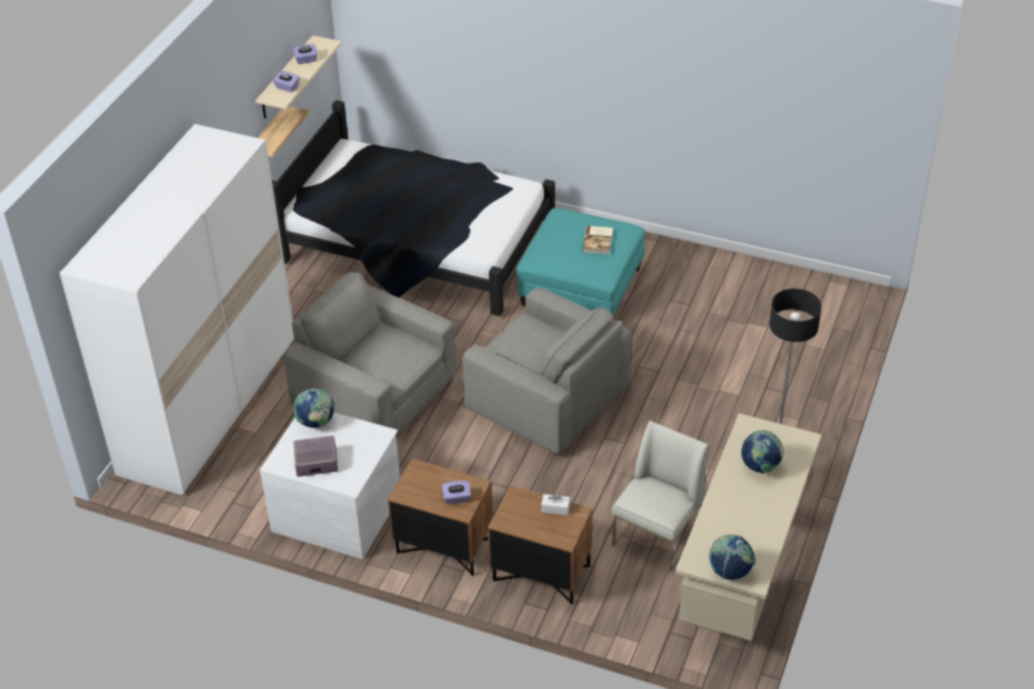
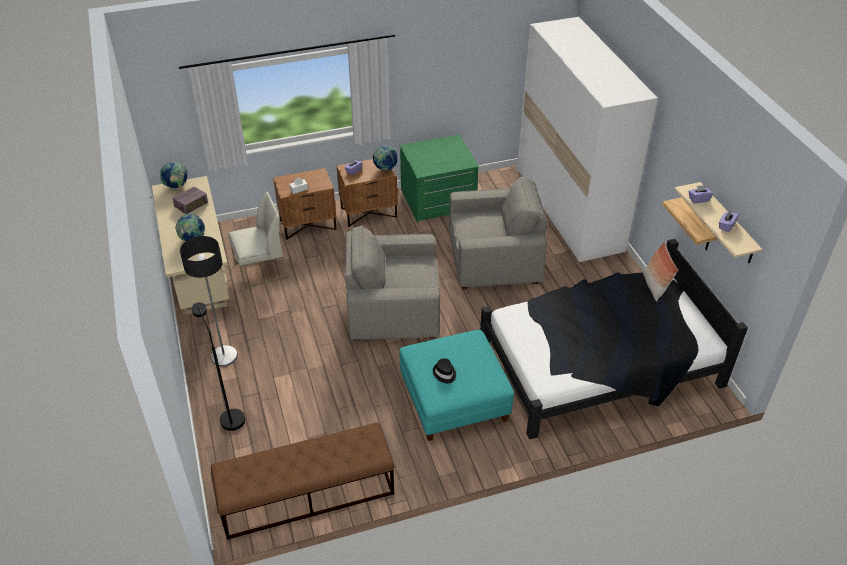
camera: 140 degrees right, 0 degrees up
(316, 423) = (460, 161): globe -> globe (385, 169)
(316, 463) = (436, 147): radio -> radio (191, 205)
(321, 202) = (654, 286): none -> pillow
(338, 510) = (438, 201): white dresser -> green dresser
(598, 241) = (444, 373): book -> black hat
(657, 536) = (261, 270): white chair -> white chair turned 105 degrees counterclockwise
(782, 283) = (306, 495): none -> brown bench
(810, 380) = (229, 416): none -> black floor lamp

